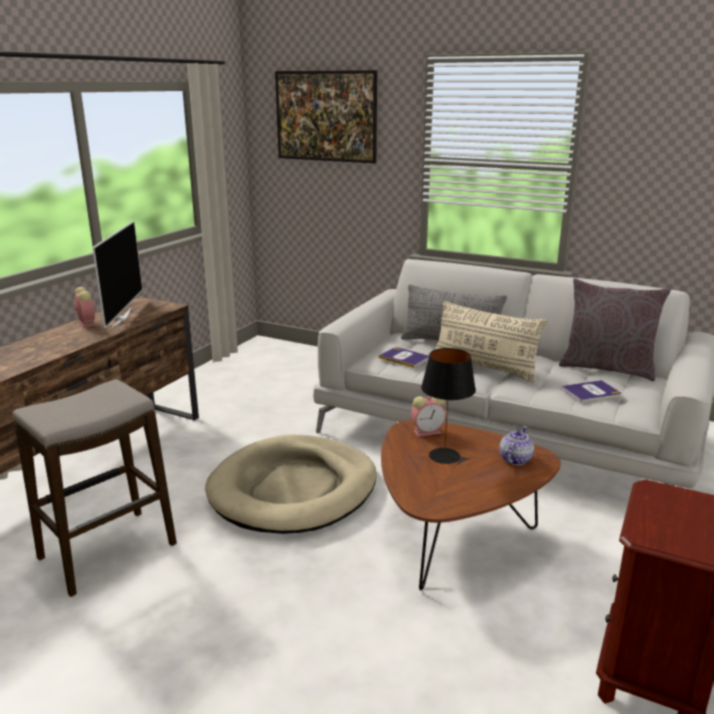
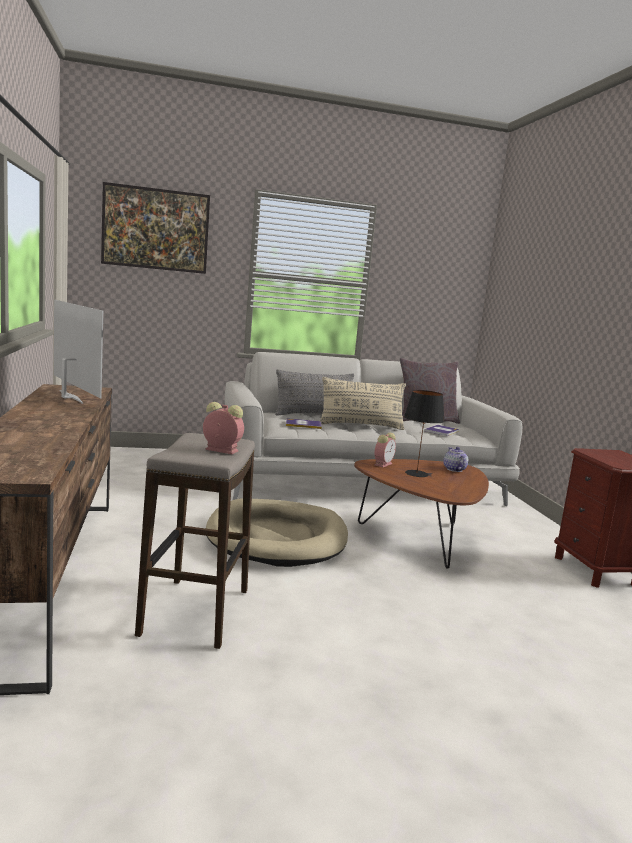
camera: 40 degrees left, 10 degrees down
(86, 323) = (42, 402): alarm clock -> alarm clock (220, 450)

